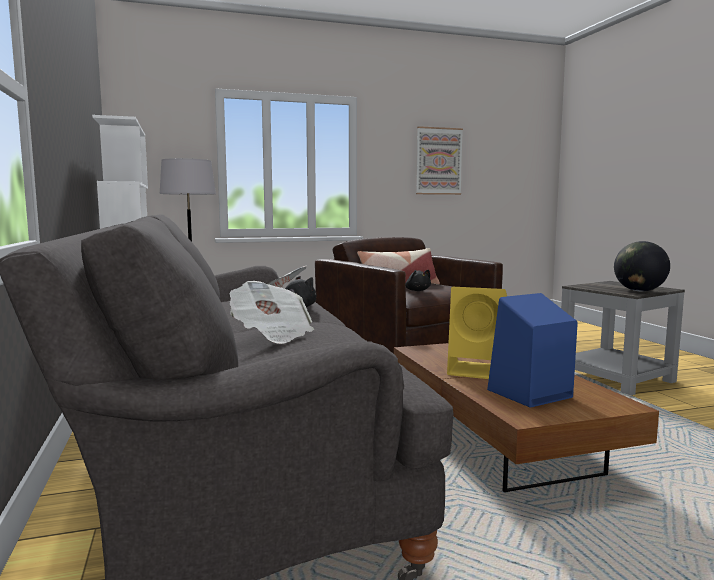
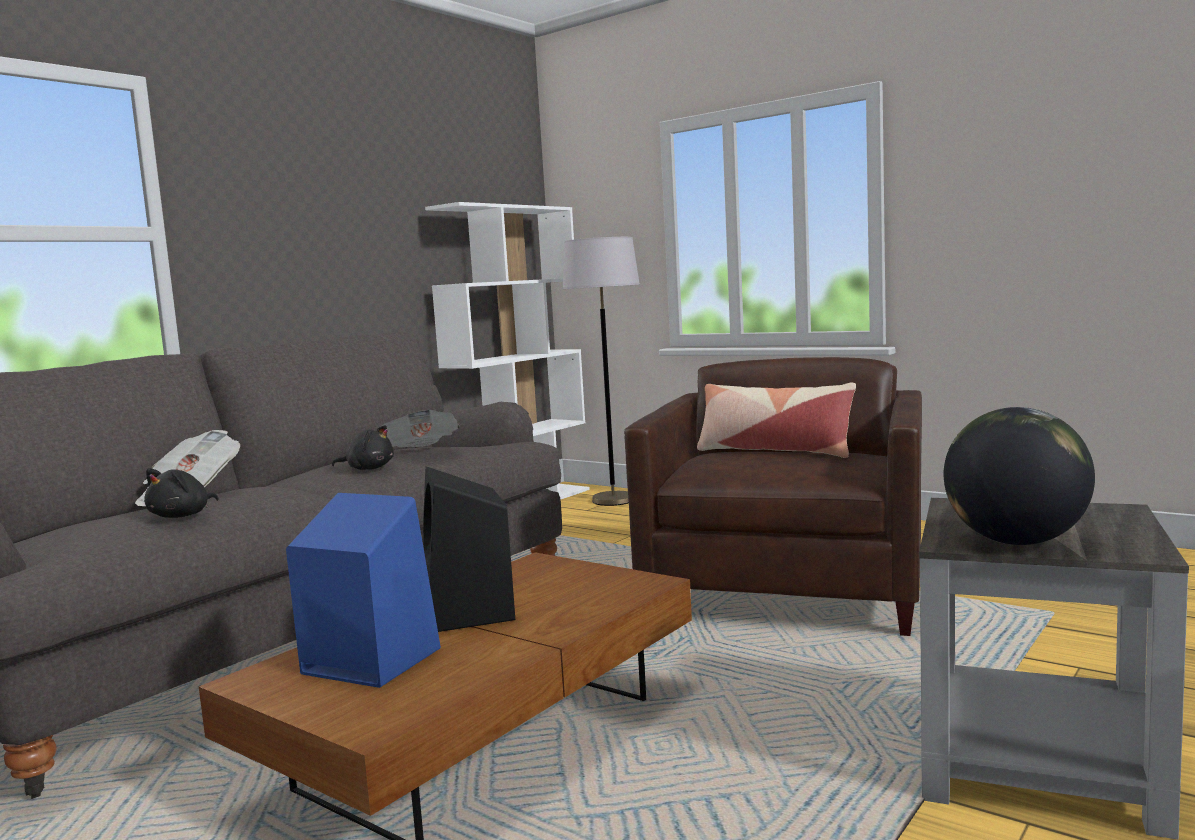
camera: 55 degrees right, 0 degrees up
(417, 290) = (737, 465): black plush toy -> black plush toy (183, 516)
(438, 161) = (1074, 180): picture -> none
(479, 370) = (467, 613): yellow speaker -> black speaker

